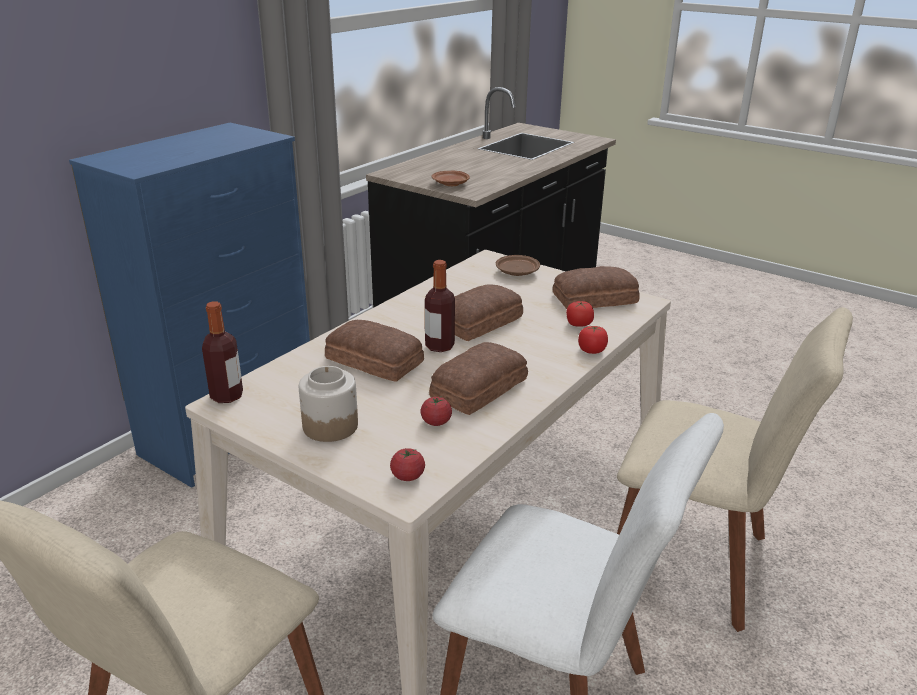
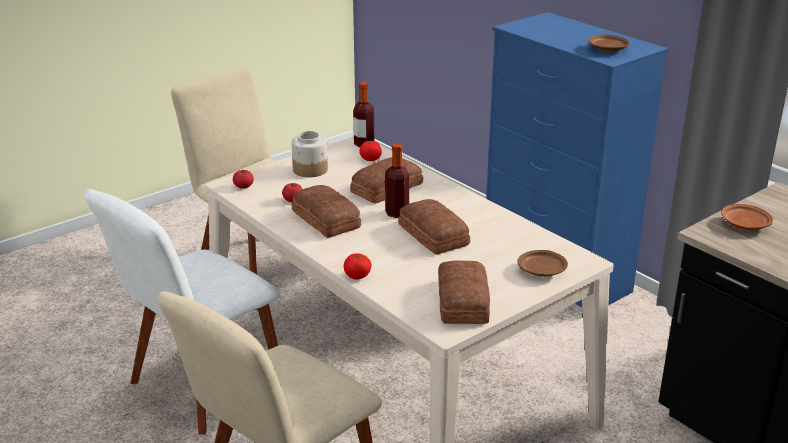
camera: 105 degrees right, 0 degrees up
(238, 137) = (608, 50): none -> brown plate
(578, 324) = (409, 280): tomato -> tomato (370, 159)

